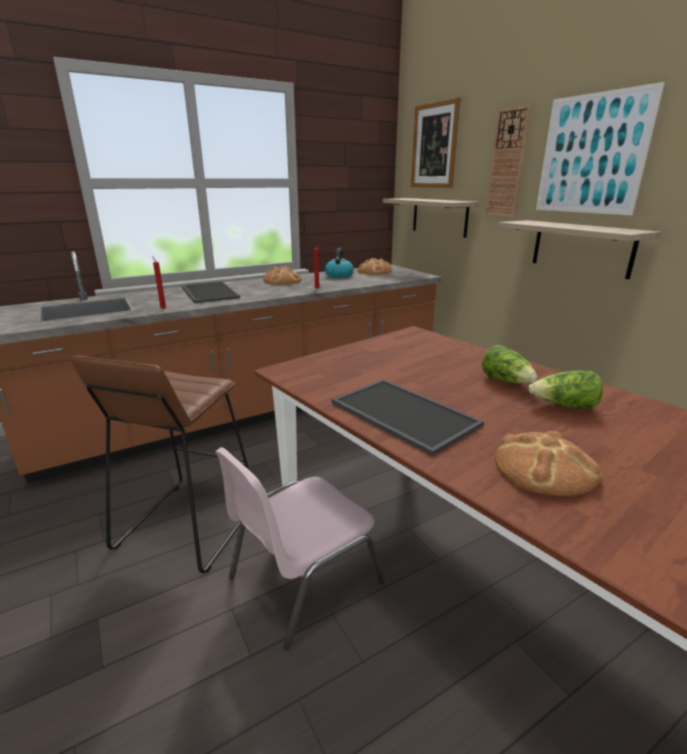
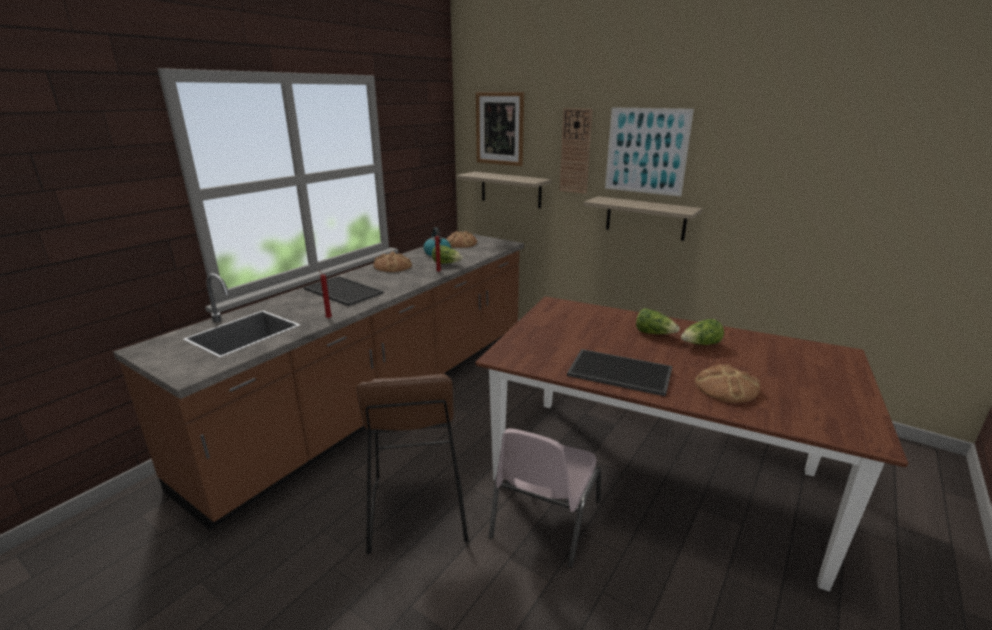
camera: 25 degrees left, 0 degrees up
(335, 284) = (447, 263): none -> lettuce

